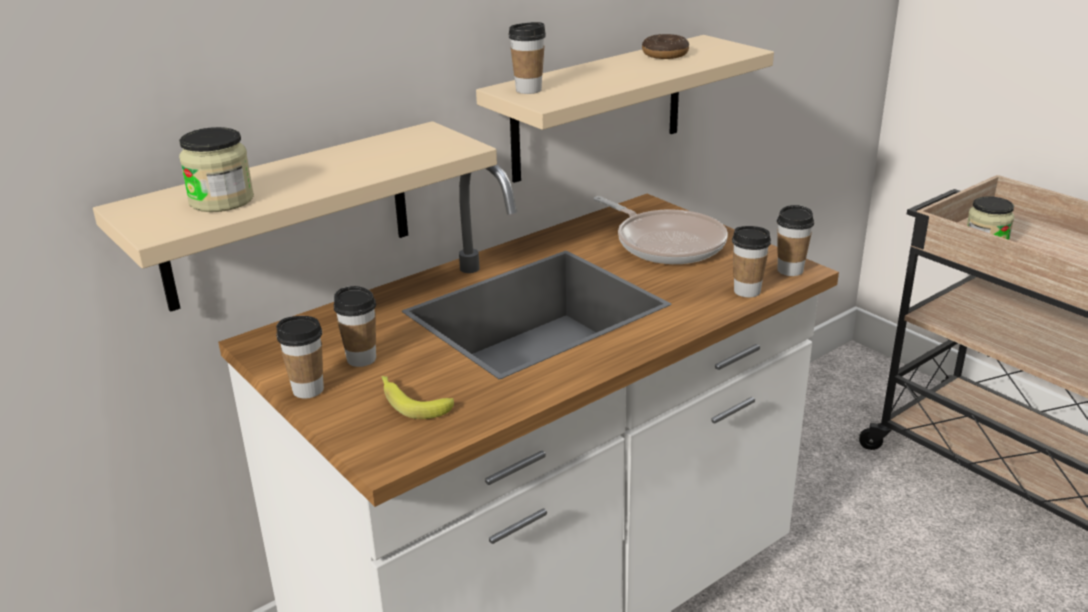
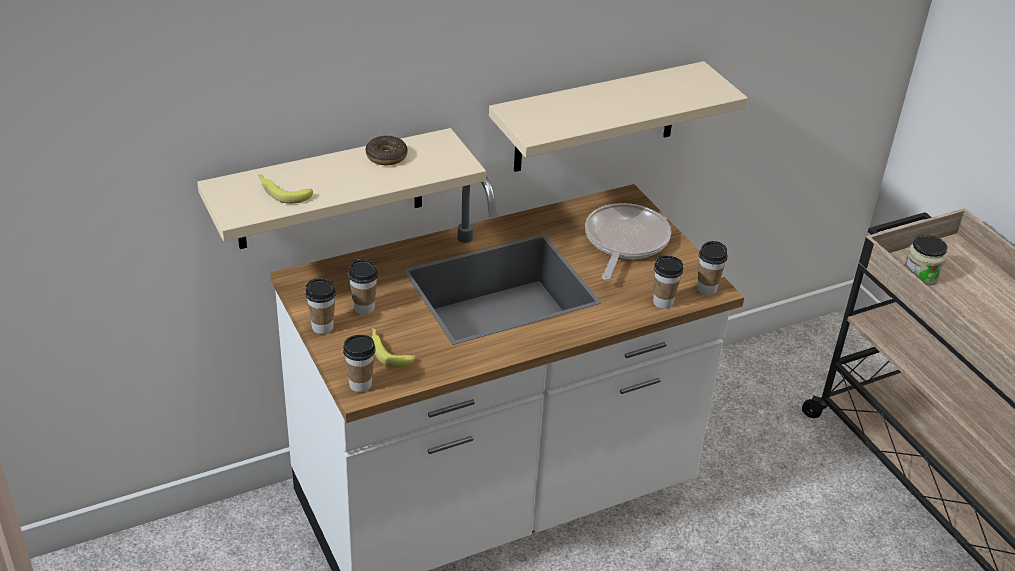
camera: 10 degrees right, 10 degrees up
(221, 200) = (282, 192): jar -> banana
(528, 90) = (527, 115): cup -> cup (360, 384)
(665, 54) = (656, 86): donut -> donut (386, 156)
(666, 243) = (624, 242): frying pan -> frying pan turned 135 degrees counterclockwise

